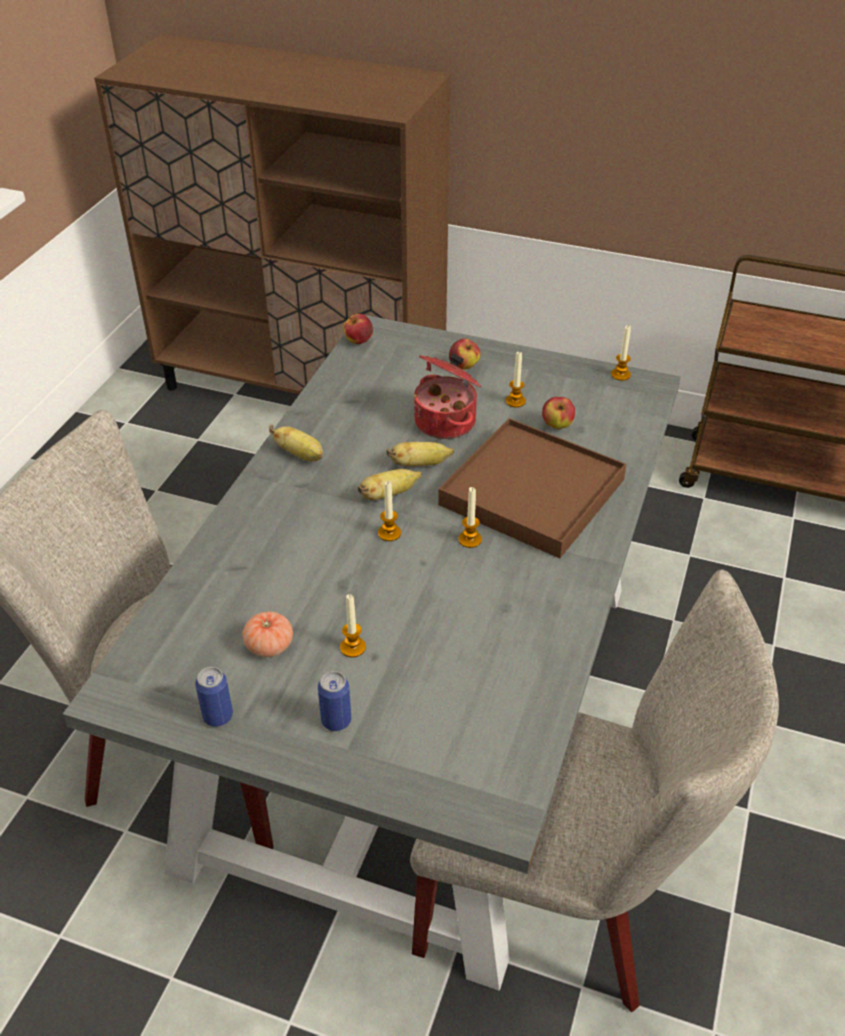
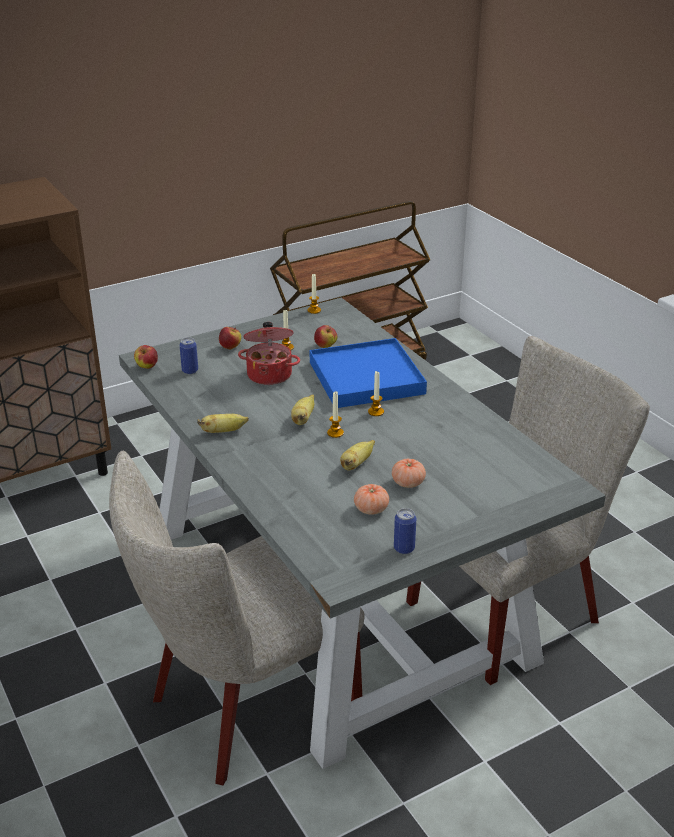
camera: 50 degrees left, 10 degrees down
(336, 721) = (454, 510): can -> can (190, 370)
(353, 647) = (408, 483): candle -> tomato
(420, 464) = (293, 398): banana -> banana (356, 464)
(532, 492) = (366, 378): brown tray -> blue tray

